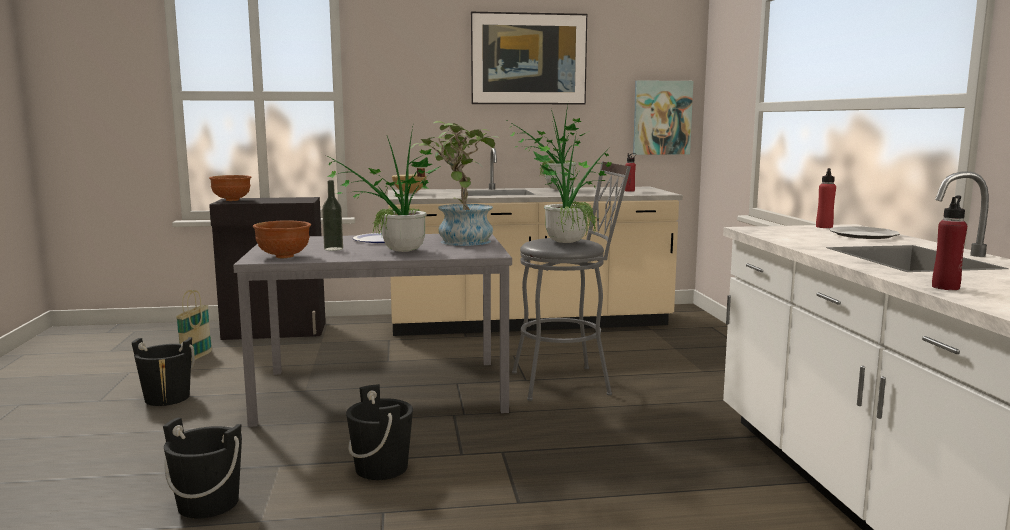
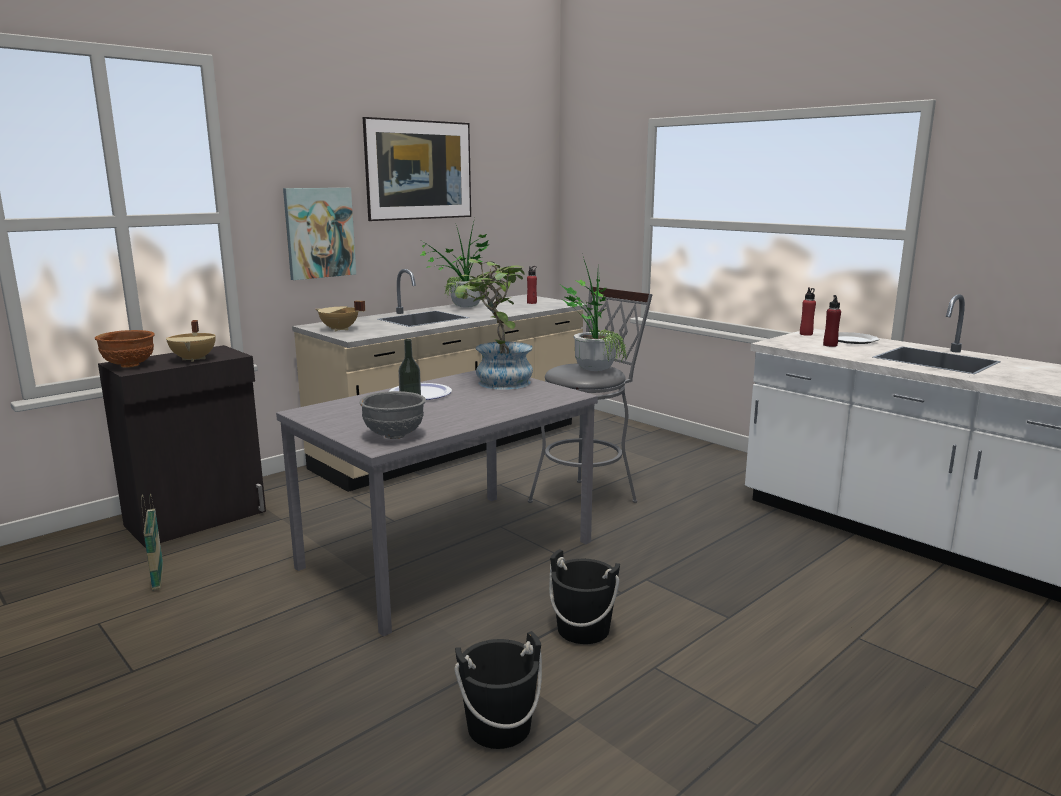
camera: 35 degrees left, 5 degrees up
(167, 398) = (222, 637): black bucket -> none
(275, 201) = (195, 359): none -> beige cooking pot
(284, 257) = (395, 436): brown bowl -> grey bowl
(396, 252) = (485, 408): potted plant -> none
(662, 118) = (529, 227): picture -> picture (319, 233)
(945, 287) = (1029, 385): red bottle -> red bottle (830, 345)

